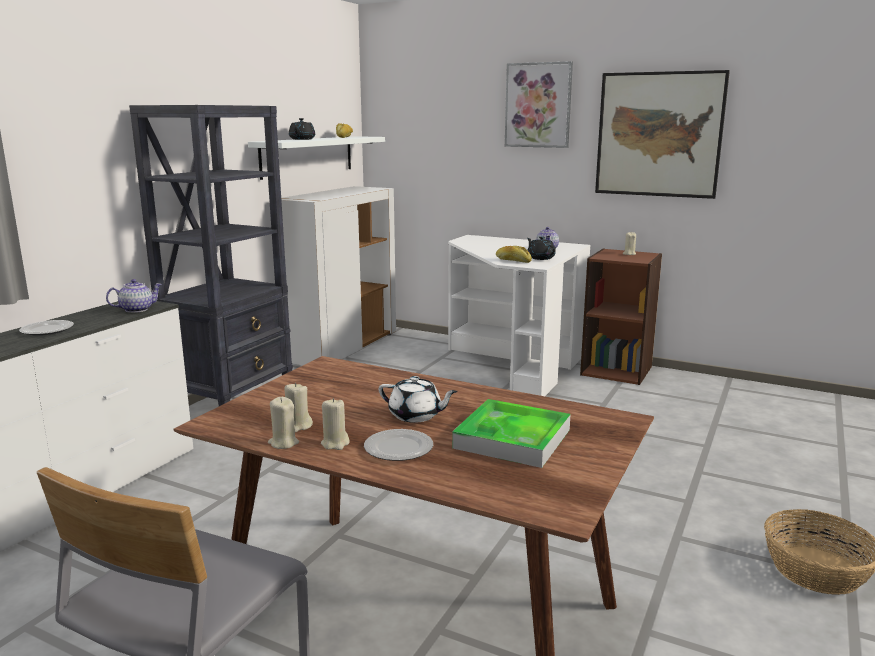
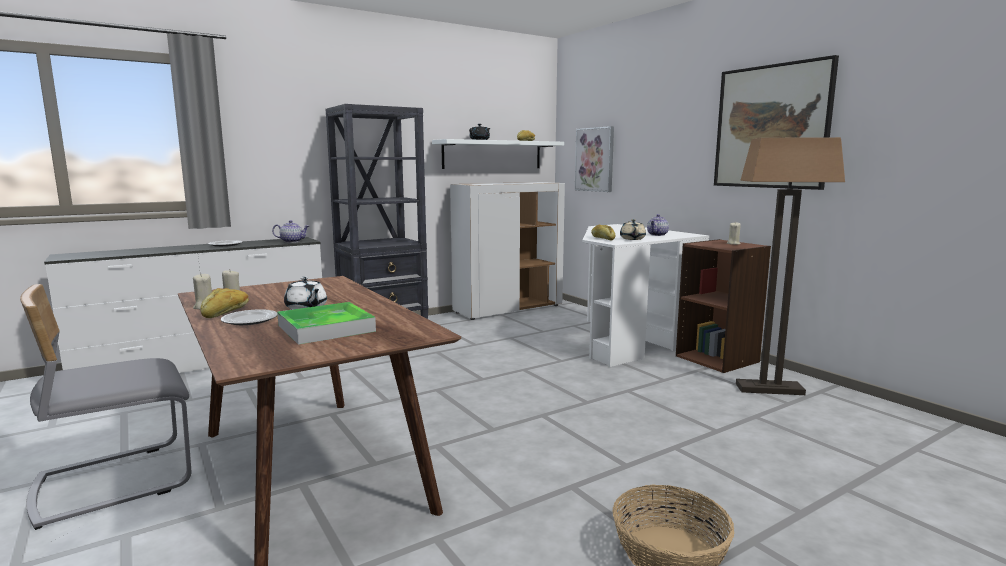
camera: 30 degrees right, 5 degrees down
(335, 443) = (226, 312): beige candle -> bread
(538, 105) = (673, 107): picture -> picture (595, 159)
(540, 258) = (632, 239): black teapot -> beige teapot
(692, 393) = (770, 389): none -> floor lamp

